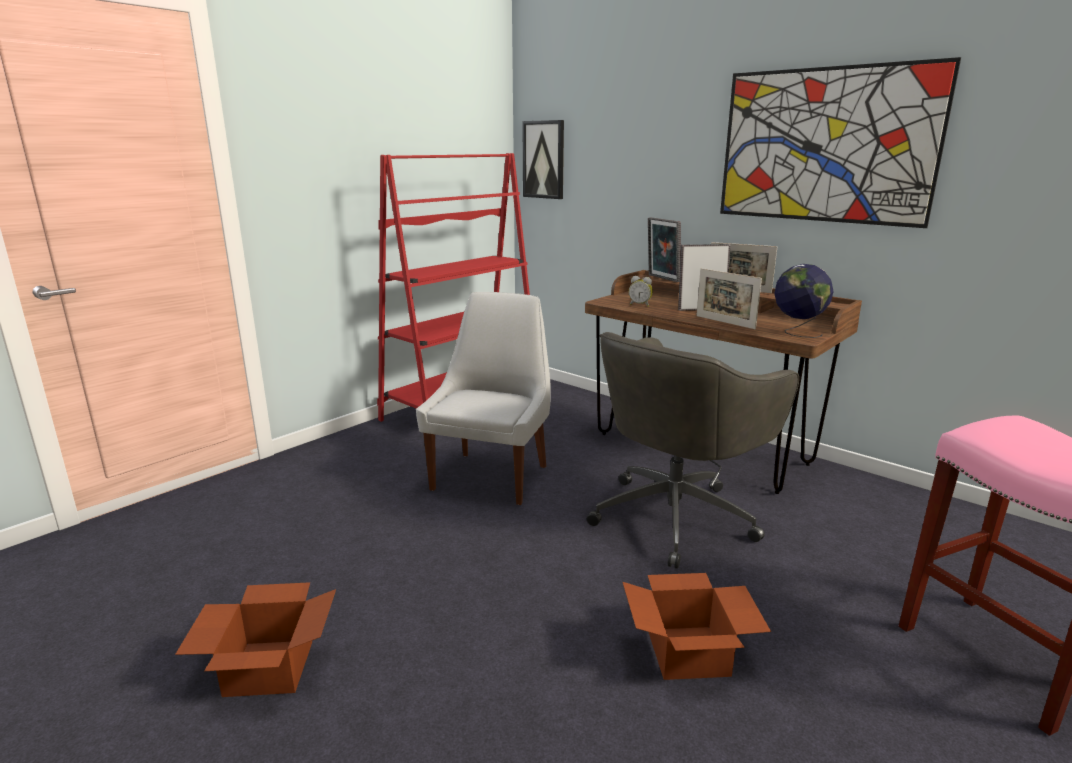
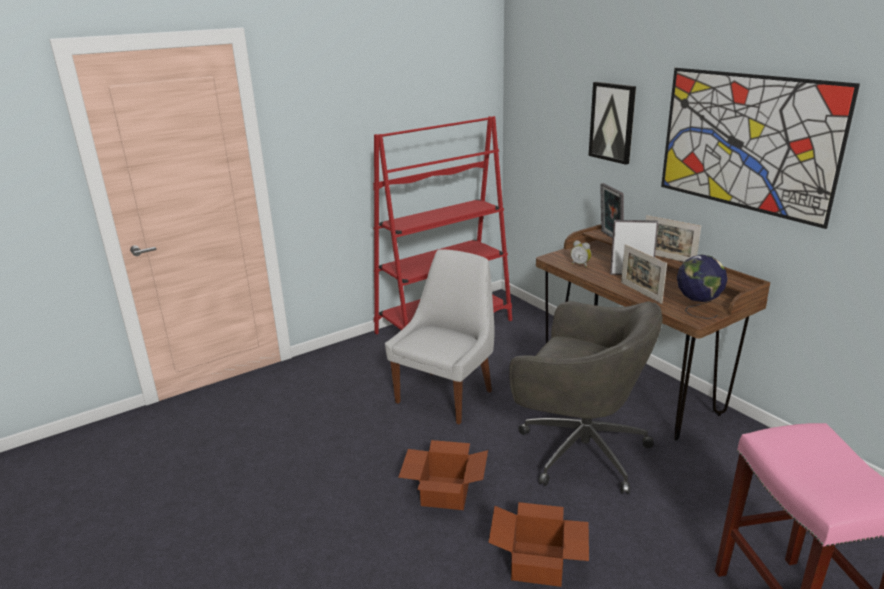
camera: 15 degrees right, 5 degrees up
(267, 667) = (256, 525): cardboard box -> cardboard box (444, 492)
(544, 159) = (526, 116): picture -> picture (612, 122)
(676, 516) = (579, 450): grey office chair -> grey office chair turned 120 degrees counterclockwise

